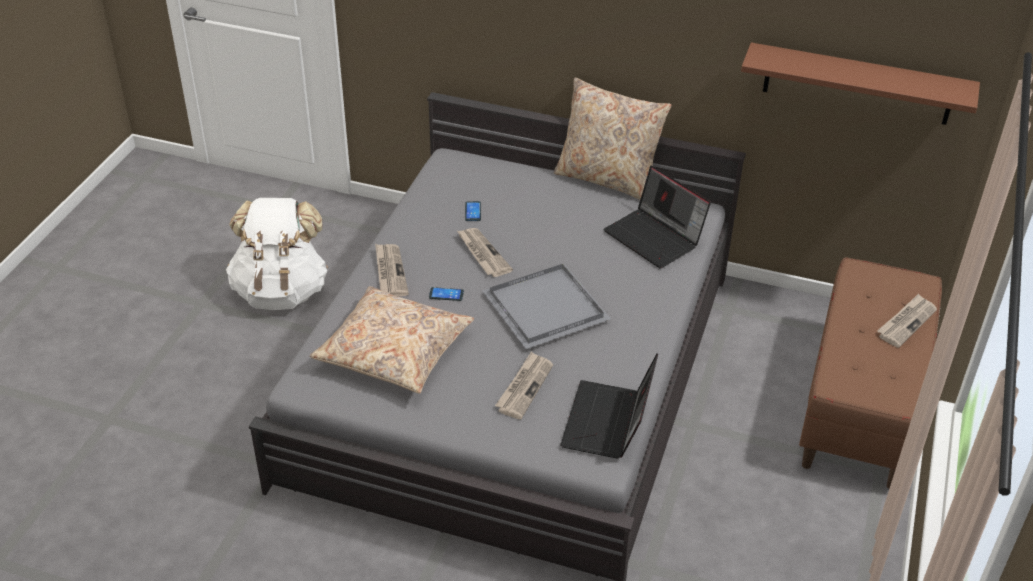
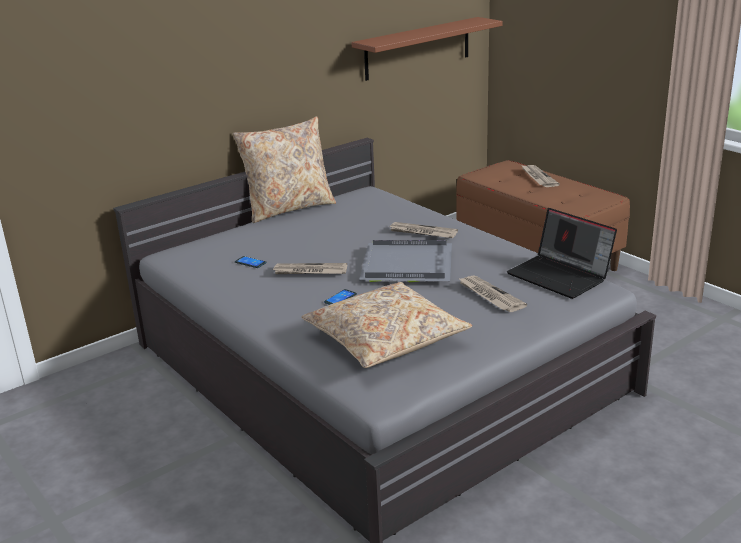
camera: 55 degrees left, 15 degrees down
(281, 291) = (111, 459): white backpack -> none
(390, 272) = (277, 315): newspaper -> newspaper (422, 232)
(655, 237) = (377, 210): laptop -> none

